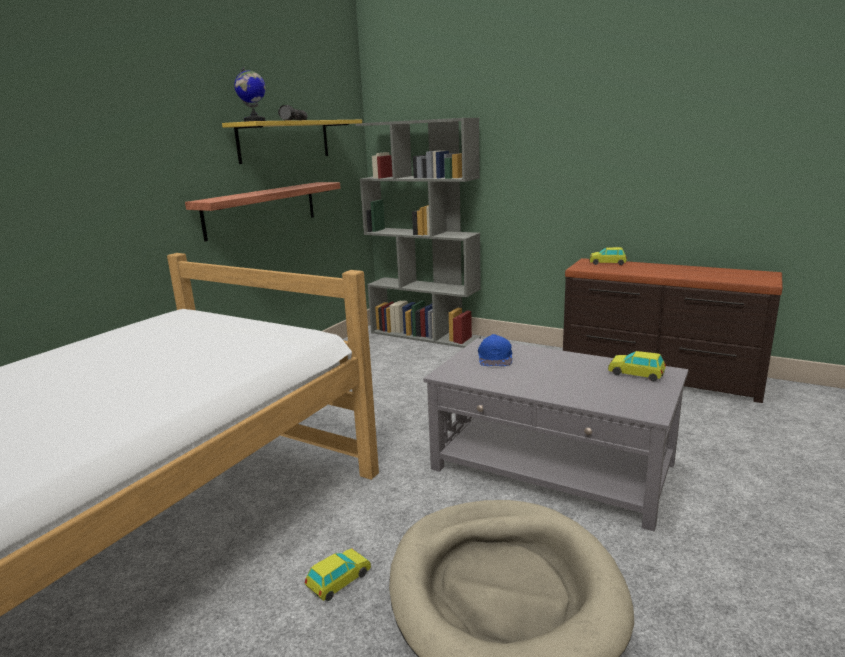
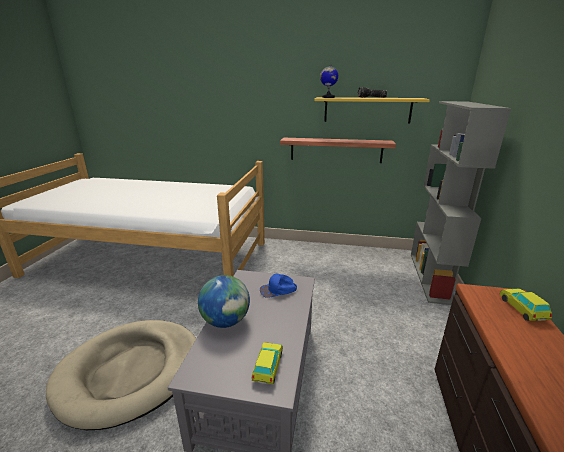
camera: 70 degrees right, 5 degrees up
(339, 580) = (147, 314): toy car -> none
(552, 390) = (226, 321): none -> globe

